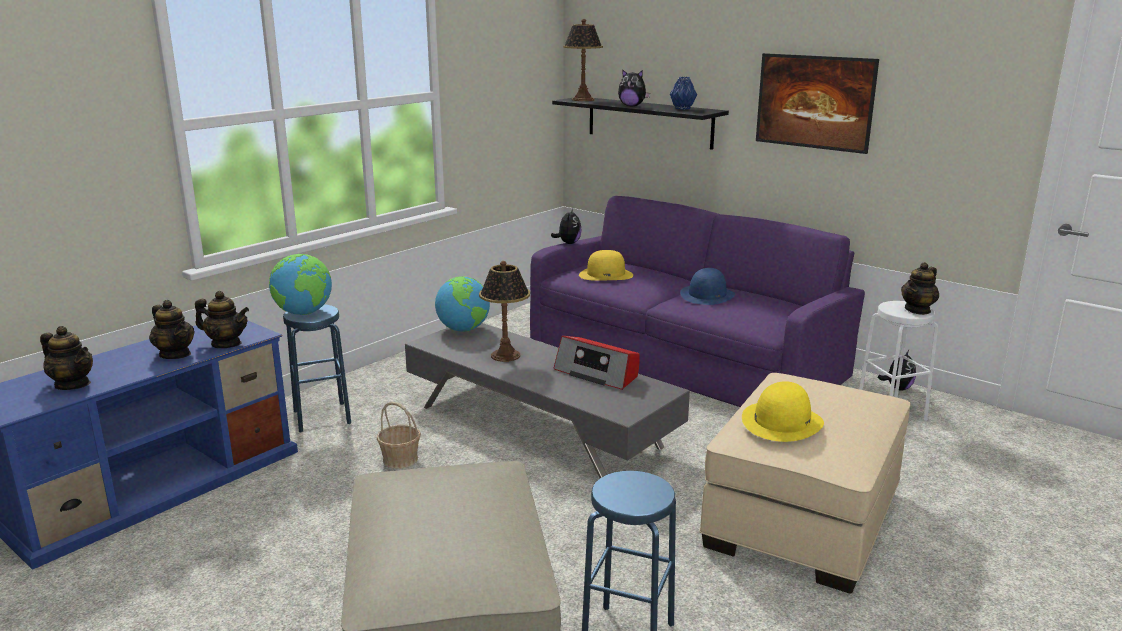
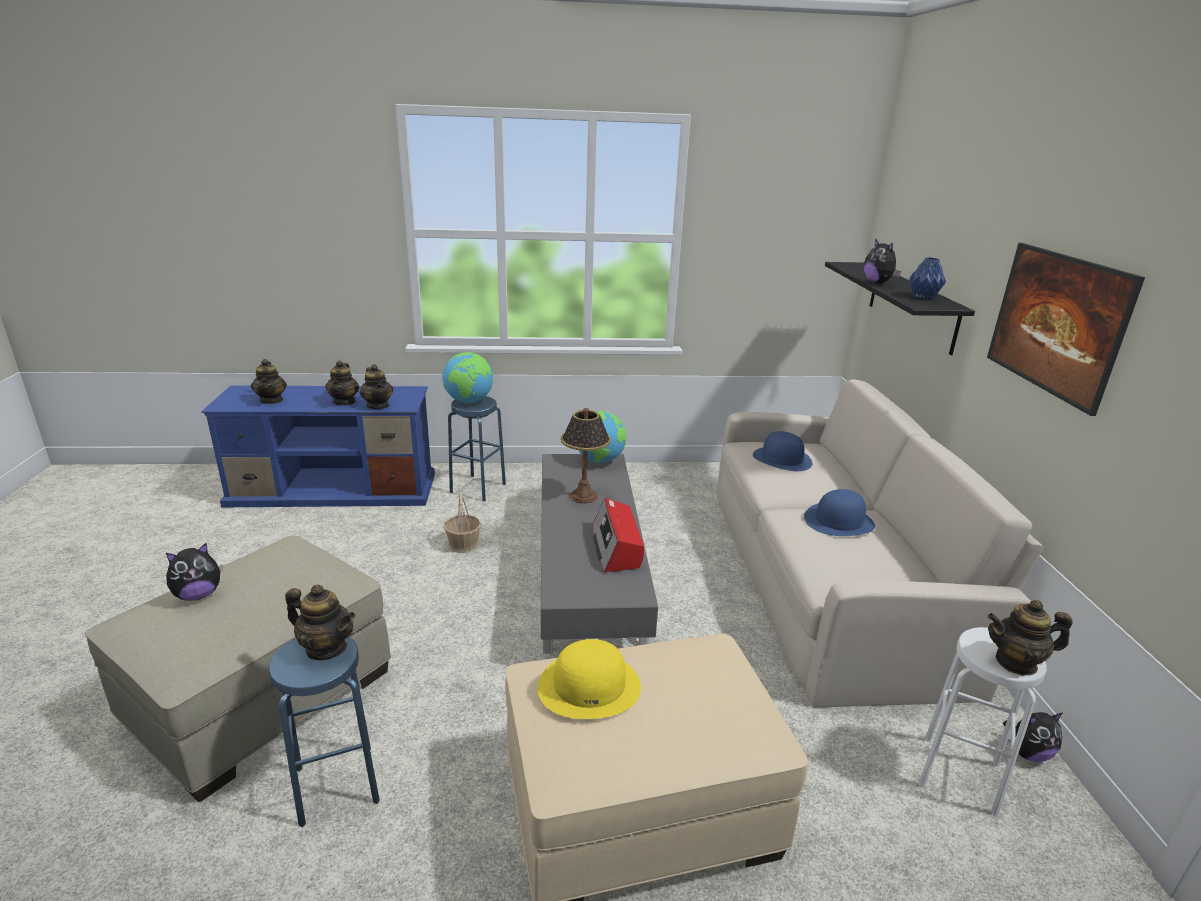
camera: 45 degrees right, 5 degrees up
(568, 243) = (781, 414): plush toy -> plush toy (198, 595)
(582, 99) = (857, 266): table lamp -> none
(606, 275) = (782, 459): yellow hat -> blue hat
(628, 483) = (326, 648): none -> teapot
(686, 354) = (830, 576): purple sofa -> beige sofa

